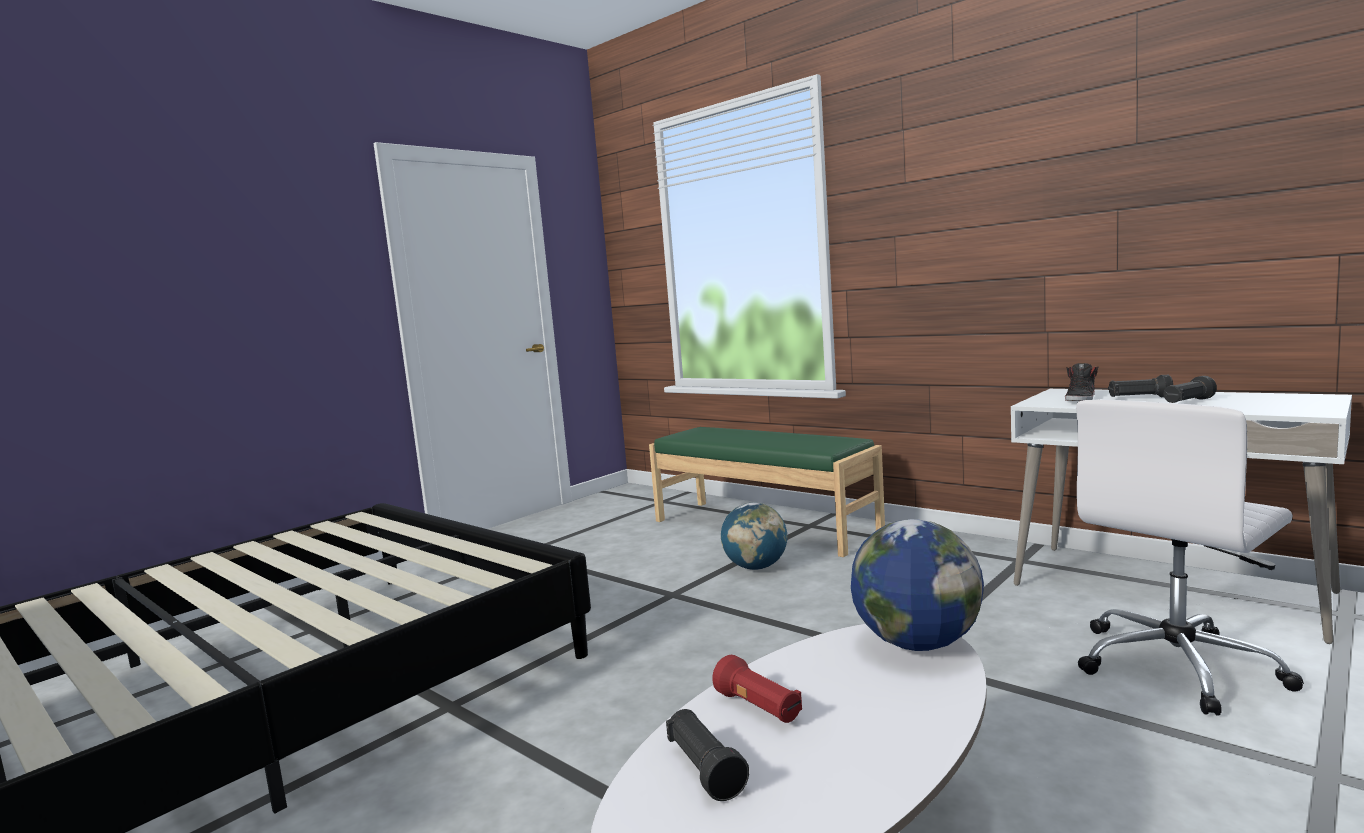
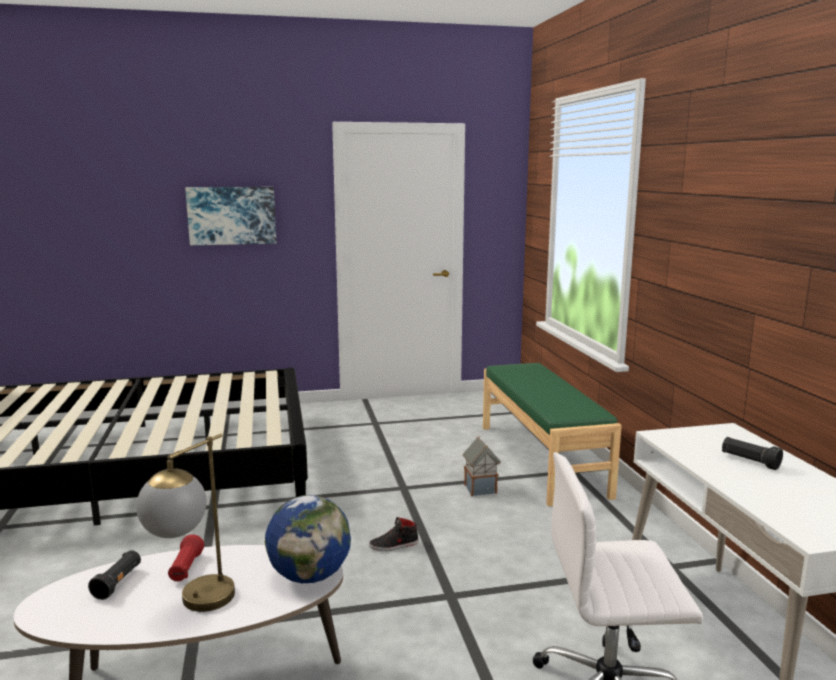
camera: 35 degrees right, 5 degrees up
(236, 281) = (232, 215): none -> picture
(756, 567) = (480, 489): globe -> toy house
(875, 734) = (194, 606): none -> table lamp
(1081, 399) = (706, 444): black shoe -> black shoe (394, 545)
(1188, 402) = (765, 482): black flashlight -> none

